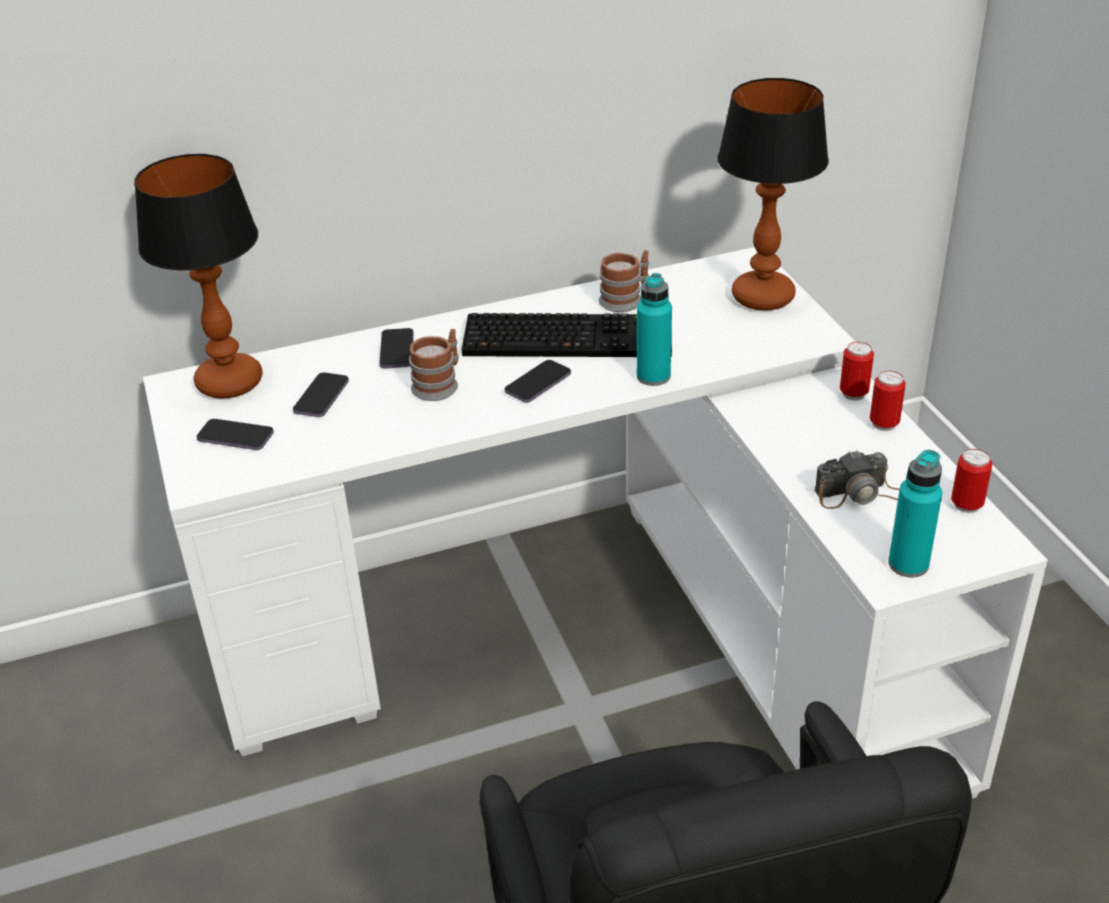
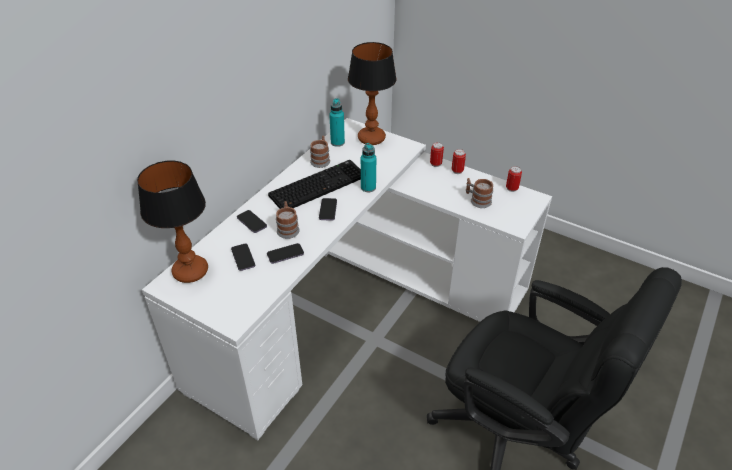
camera: 40 degrees left, 5 degrees up
(235, 437) = (225, 294): phone -> phone (285, 254)
(861, 494) = (477, 200): camera -> mug
(908, 564) = (517, 218): turquoise bottle -> turquoise bottle (337, 142)

